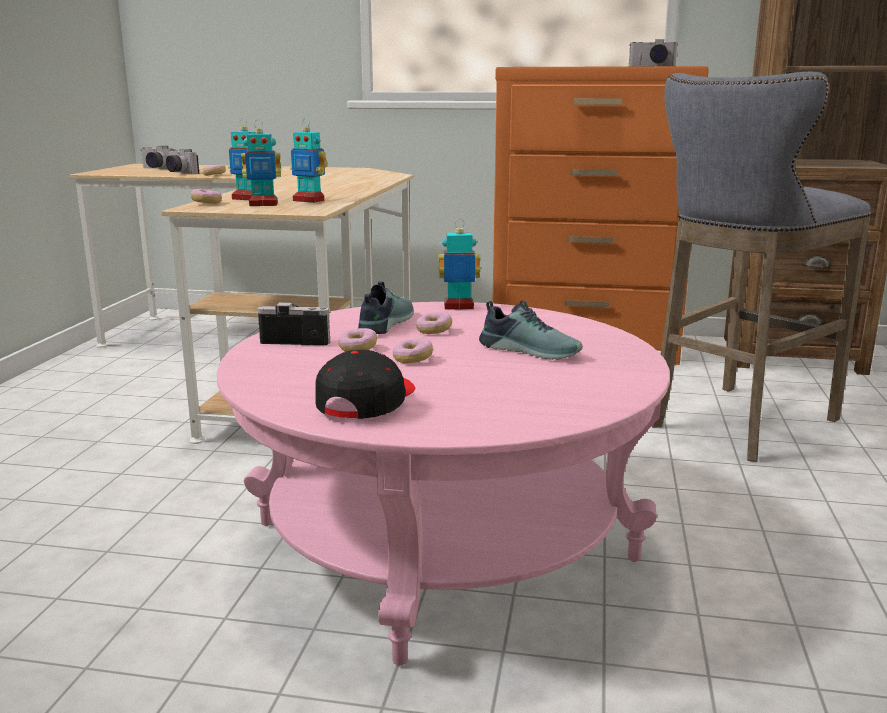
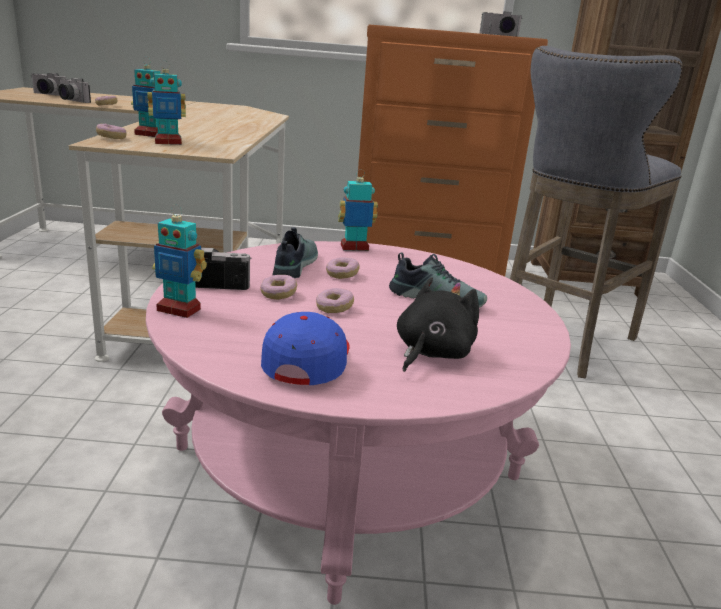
camera: 10 degrees left, 5 degrees up
(309, 200) = (210, 140): toy robot -> toy robot (179, 309)
(367, 401) = (308, 360): black cap -> blue cap
(501, 396) = (431, 353): none -> black plush toy

